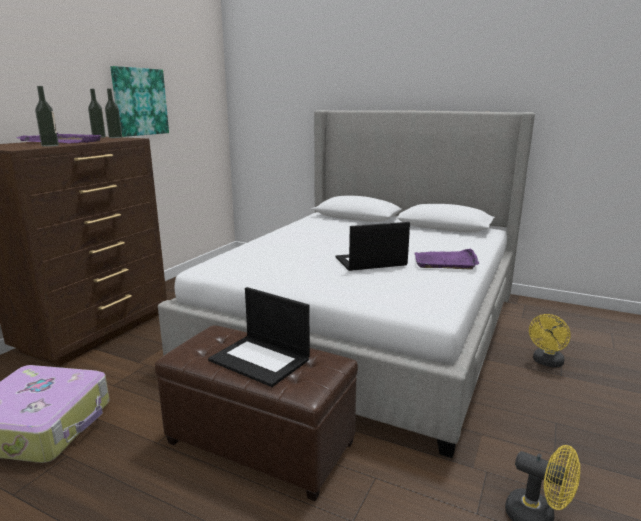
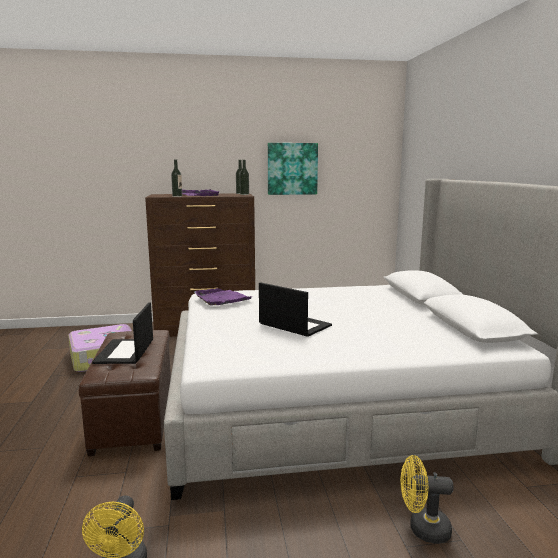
camera: 55 degrees right, 5 degrees down
(445, 261) = (347, 347): purple tray -> purple tray (222, 299)

